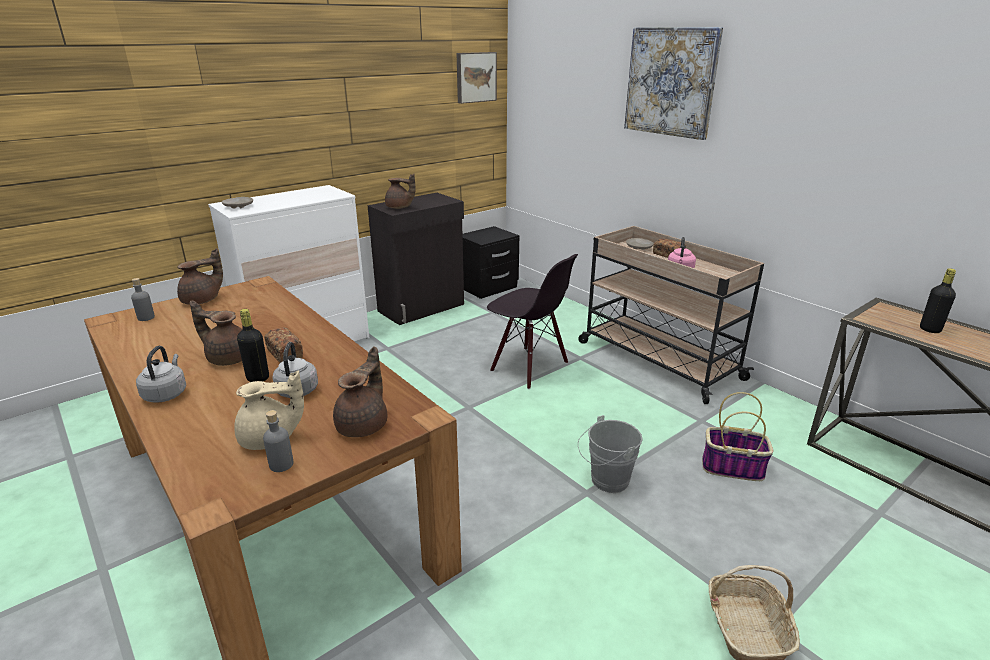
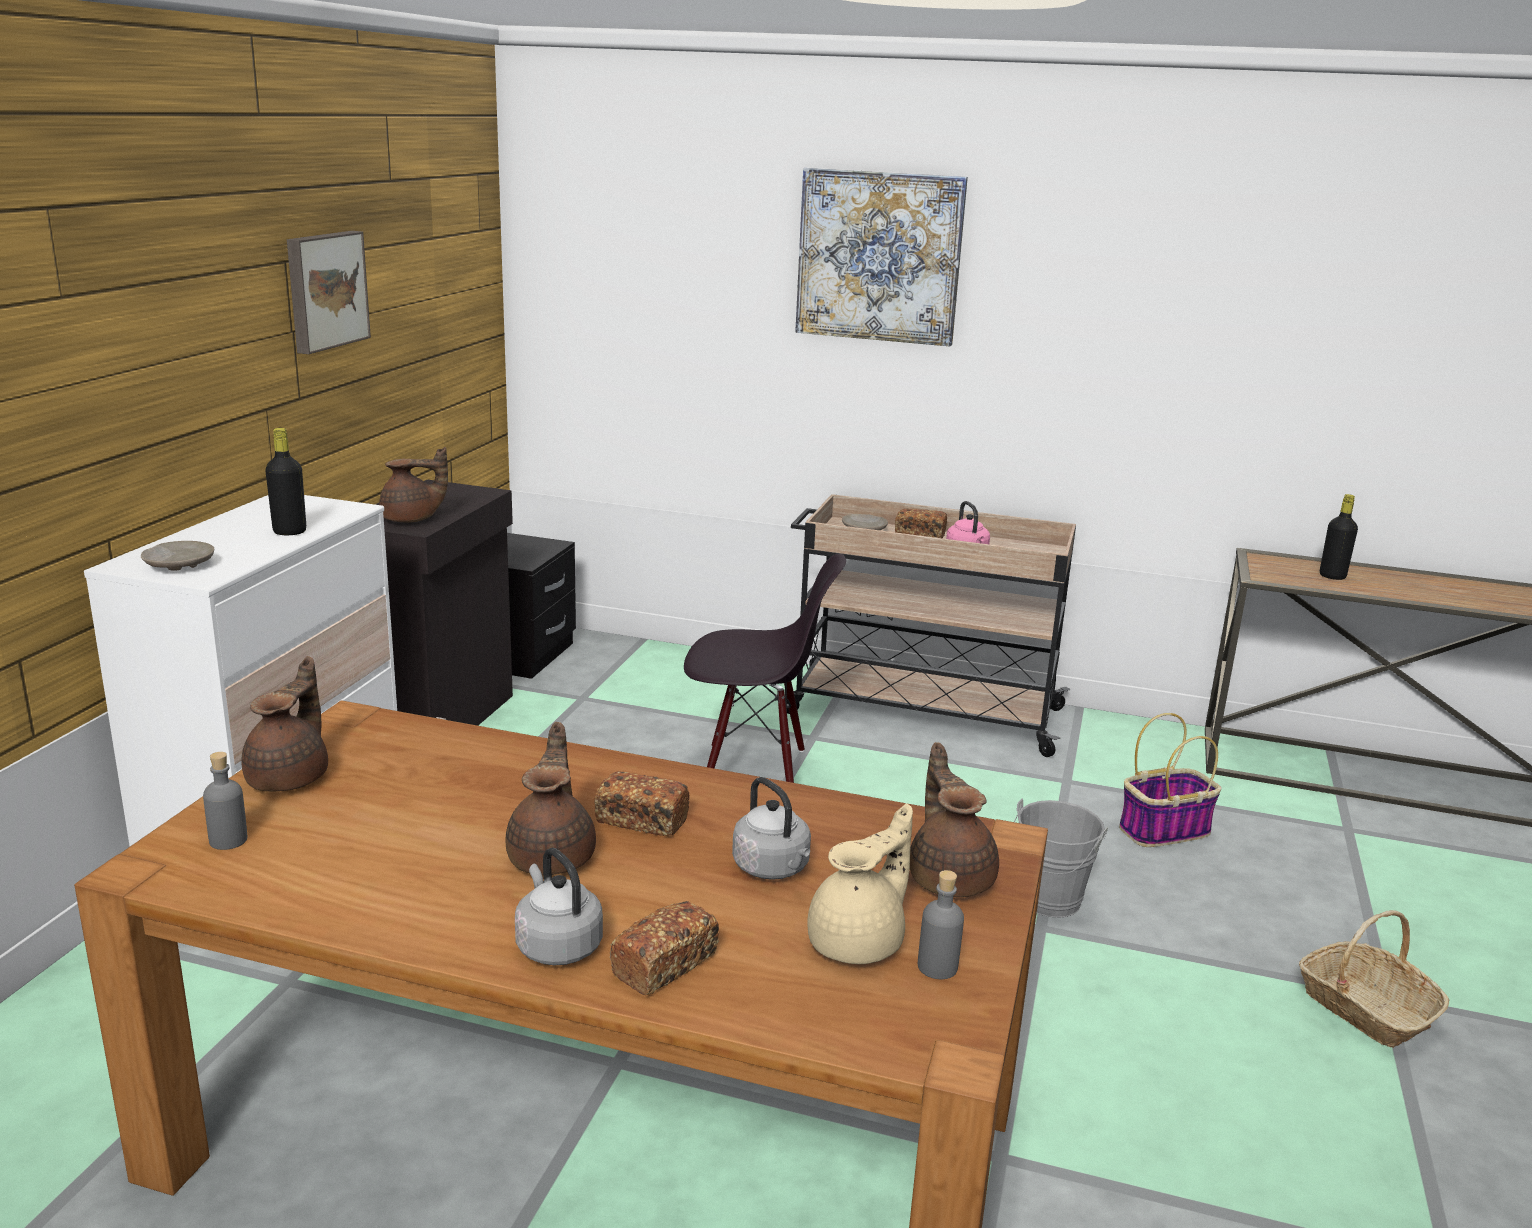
camera: 35 degrees left, 5 degrees down
(185, 417) = (664, 964): none -> bread
(228, 358) = (553, 856): brown teapot -> brown teapot turned 105 degrees clockwise
(258, 378) = (670, 869): black bottle -> black bottle (290, 532)
(475, 77) = (464, 246): picture -> picture (324, 290)

